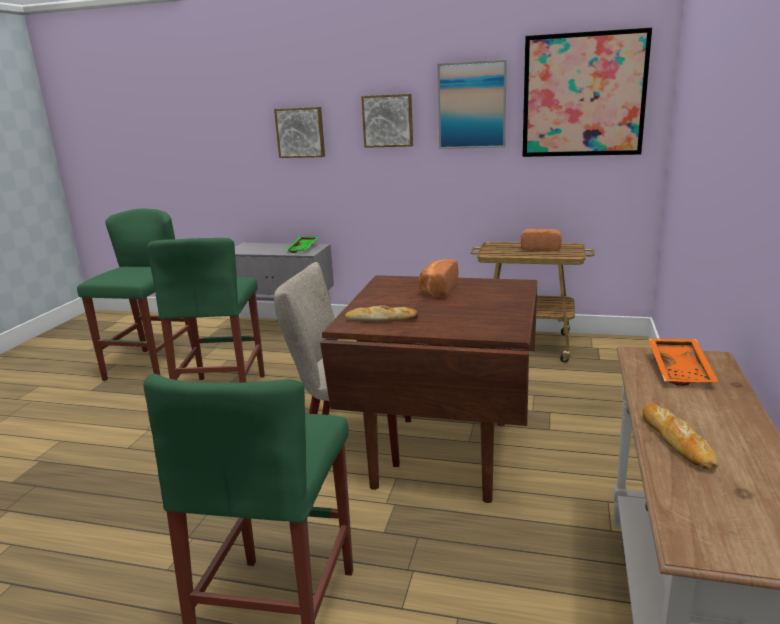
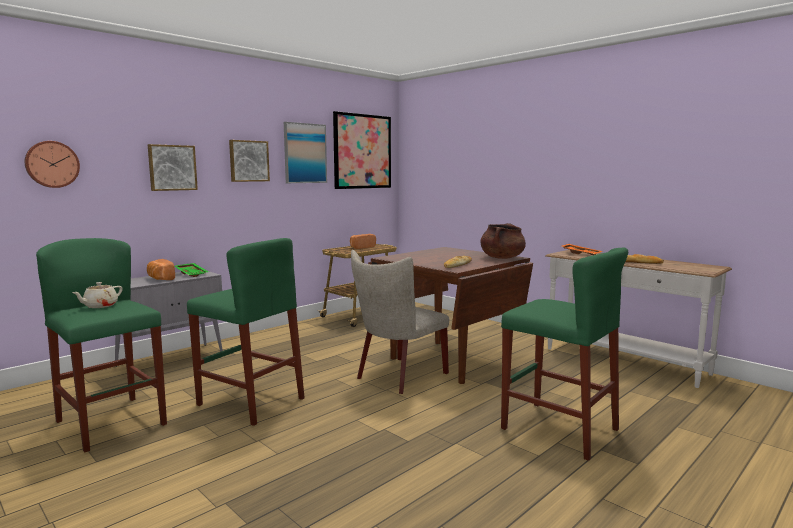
camera: 60 degrees left, 10 degrees down
(129, 270) = (100, 306): none -> beige teapot
(202, 133) = (52, 164): none -> wall clock
(437, 290) = (428, 255): bread -> bread (160, 279)
(489, 328) = (502, 258): none -> brown cooking pot

